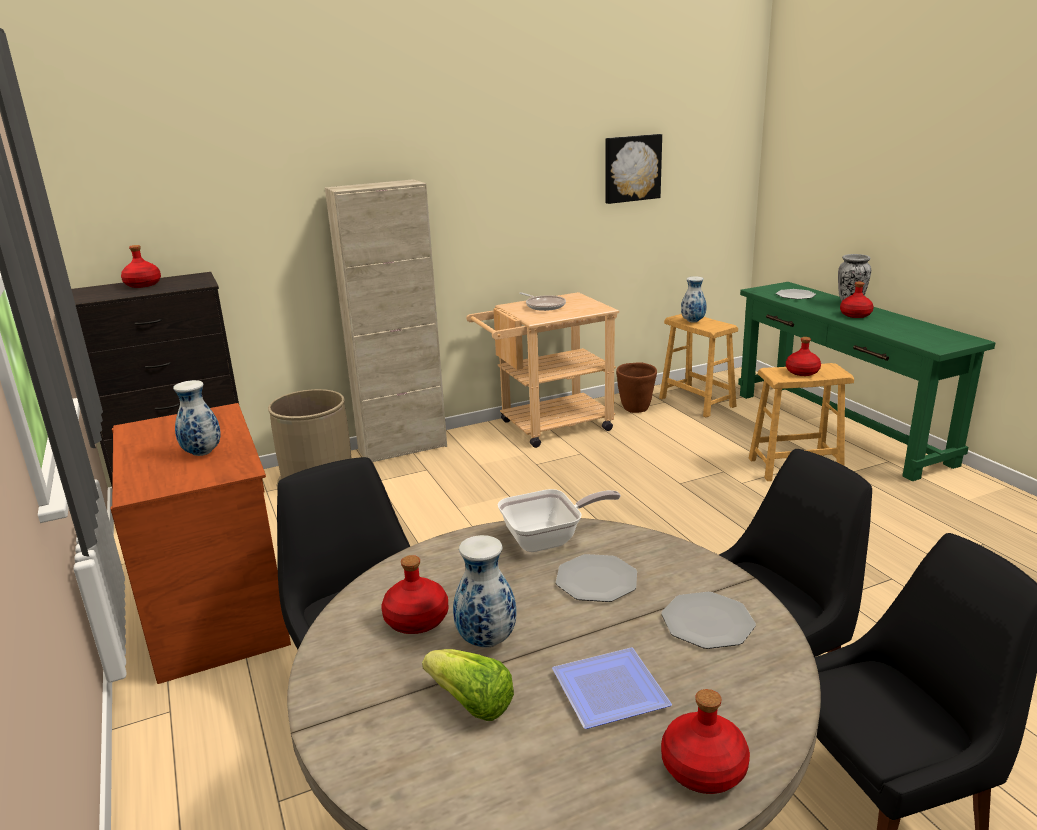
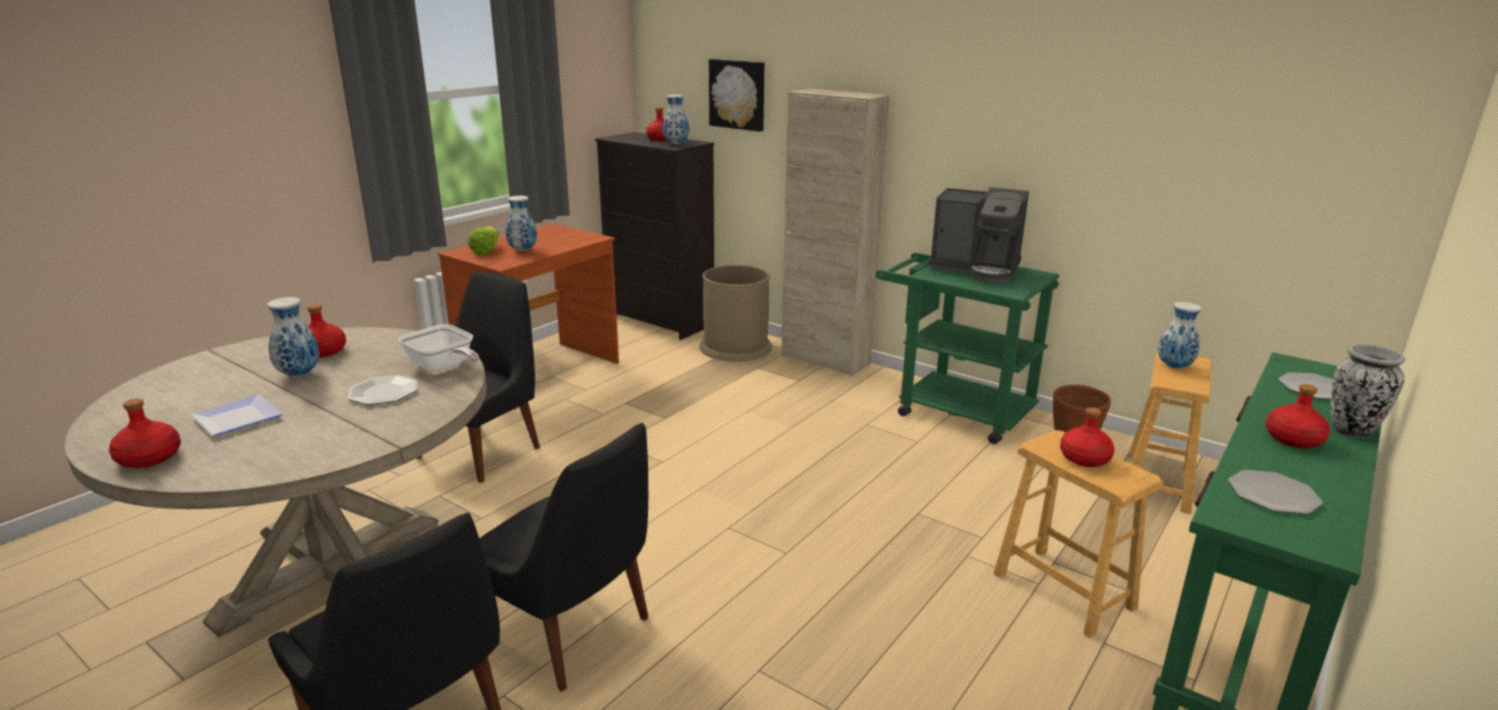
camera: 60 degrees right, 0 degrees up
(188, 282) = (676, 144): none -> vase
(470, 703) = (229, 383): lettuce -> lettuce (486, 251)
(544, 306) = (976, 269): frying pan -> coffee machine
(547, 427) = (953, 409): beige cart -> green cart
(631, 168) = (1177, 132): picture -> picture (738, 94)
(707, 622) = (326, 438): plate -> plate (1273, 494)

